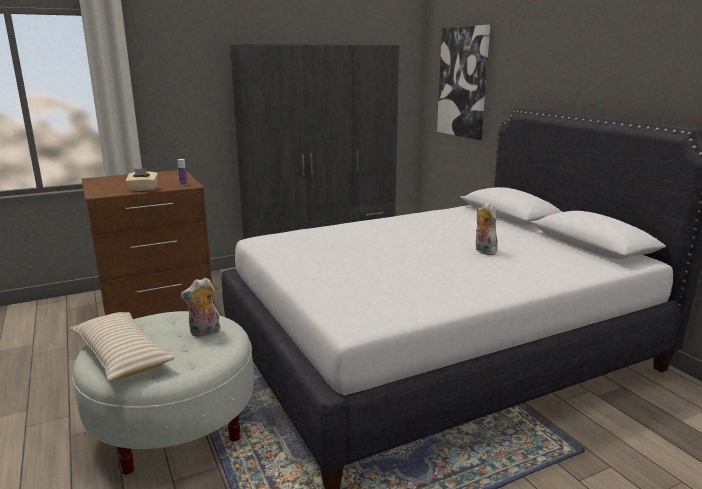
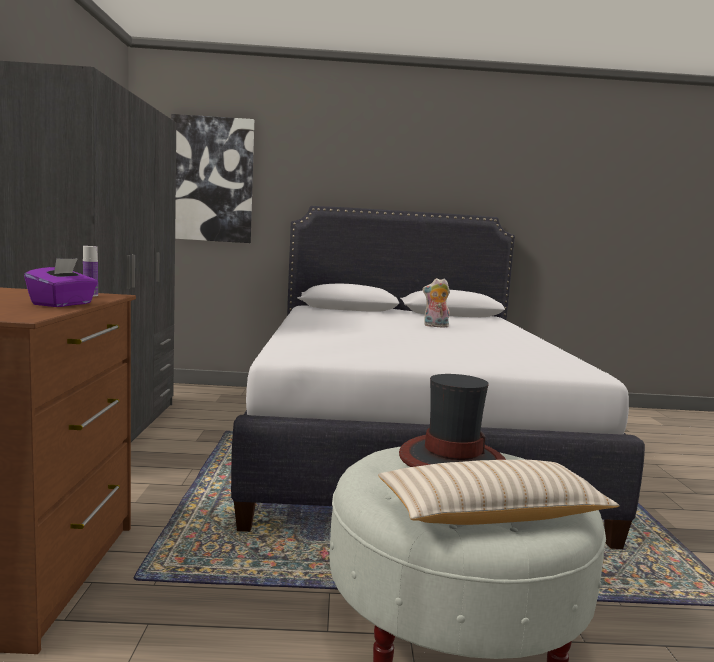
camera: 65 degrees left, 10 degrees down
(143, 189) = (63, 304): beige tissue box -> purple tissue box
(204, 333) = (451, 459): plush toy -> hat

